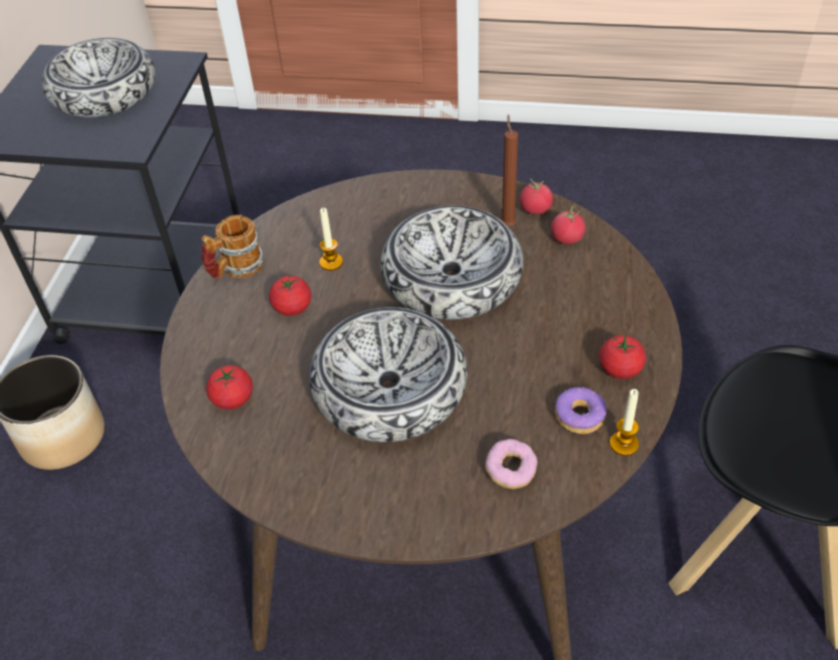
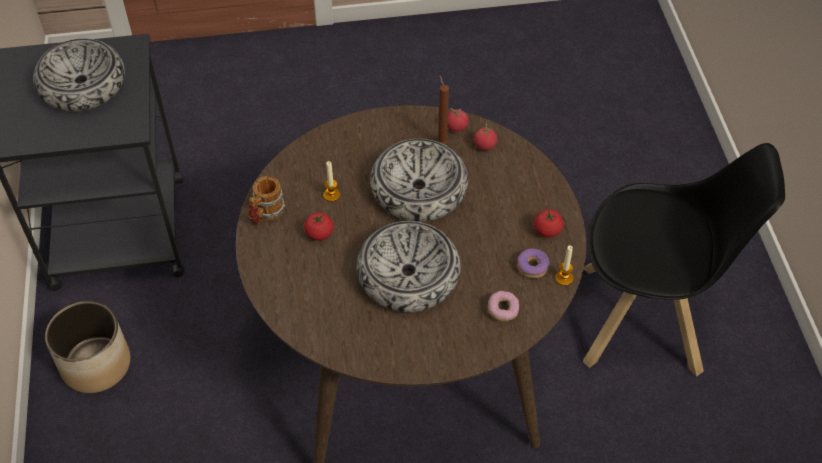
camera: 20 degrees left, 5 degrees up
(233, 399) = (308, 305): tomato -> none

